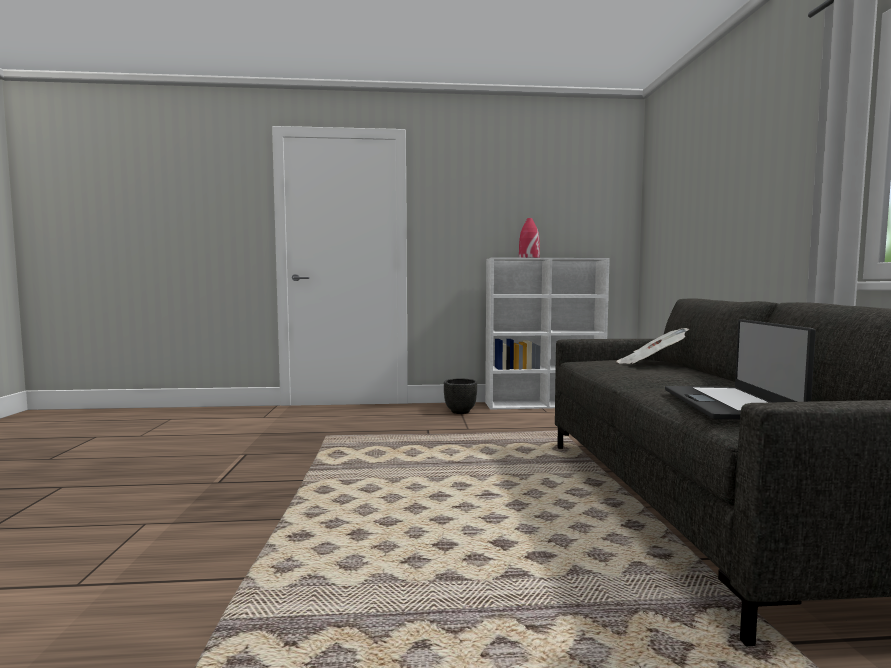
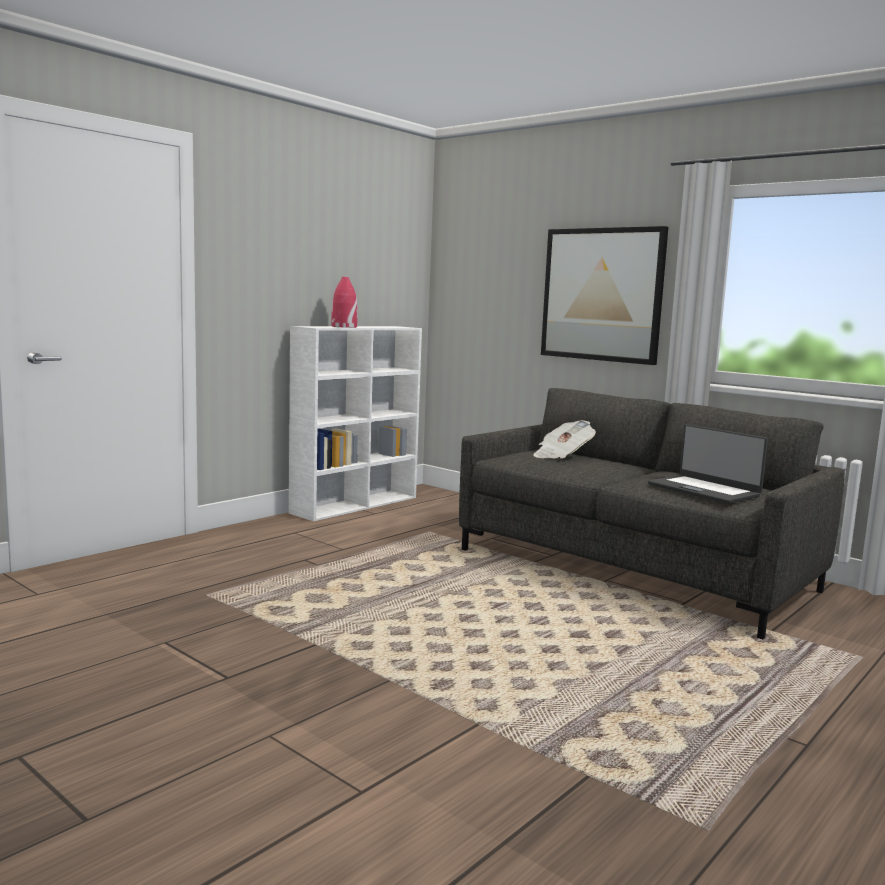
camera: 45 degrees left, 5 degrees up
(460, 412) = (289, 531): black planter -> none
(757, 197) = (602, 294): none -> picture

